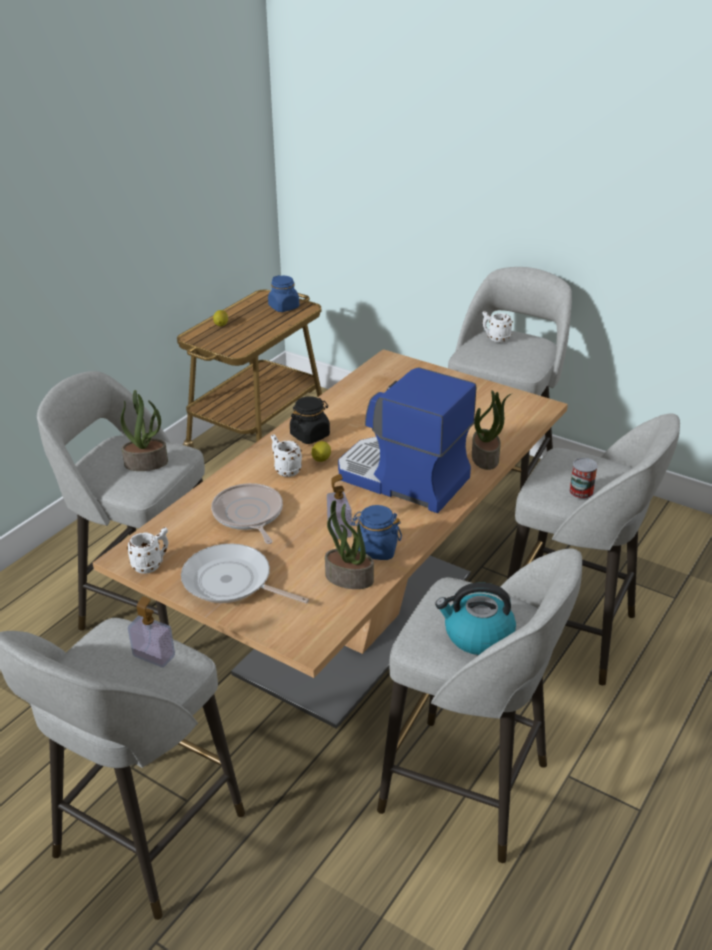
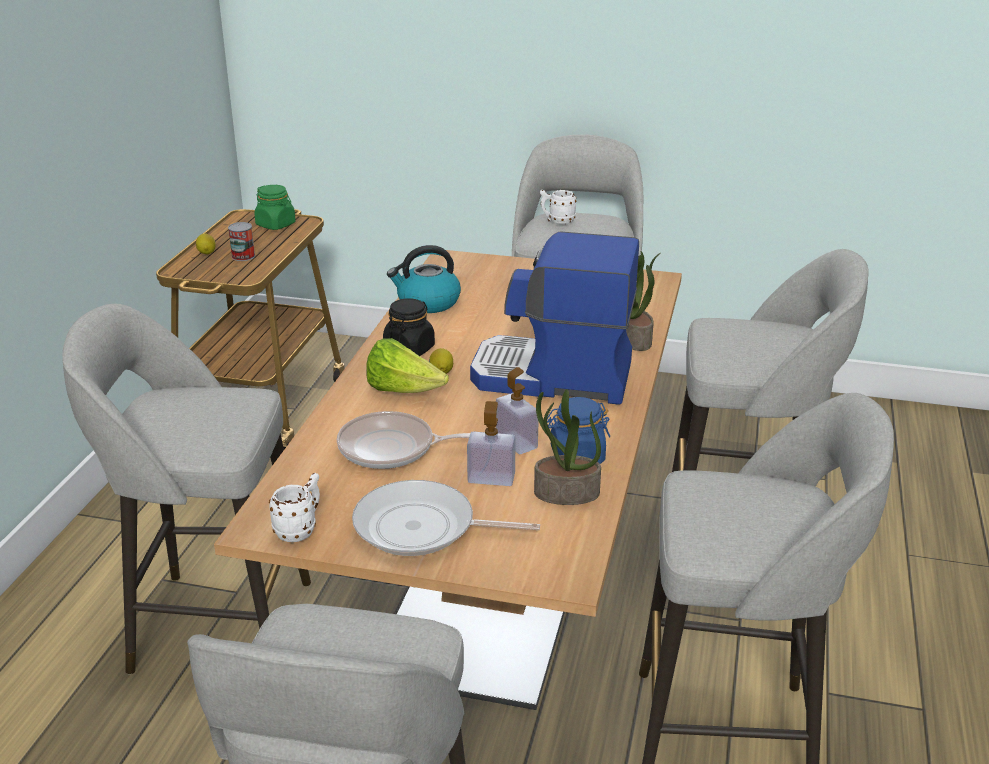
camera: 20 degrees left, 5 degrees down
(147, 463) = (215, 413): potted plant -> none
(154, 655) = (377, 636): soap dispenser -> soap dispenser (491, 478)
(248, 515) = (391, 448): frying pan -> frying pan turned 45 degrees counterclockwise
(284, 307) = (276, 225): blue jar -> green jar
(285, 469) = (403, 390): white mug -> lettuce
(477, 636) = (762, 523): kettle -> kettle (427, 303)
(581, 492) = (762, 355): can -> can (243, 256)

